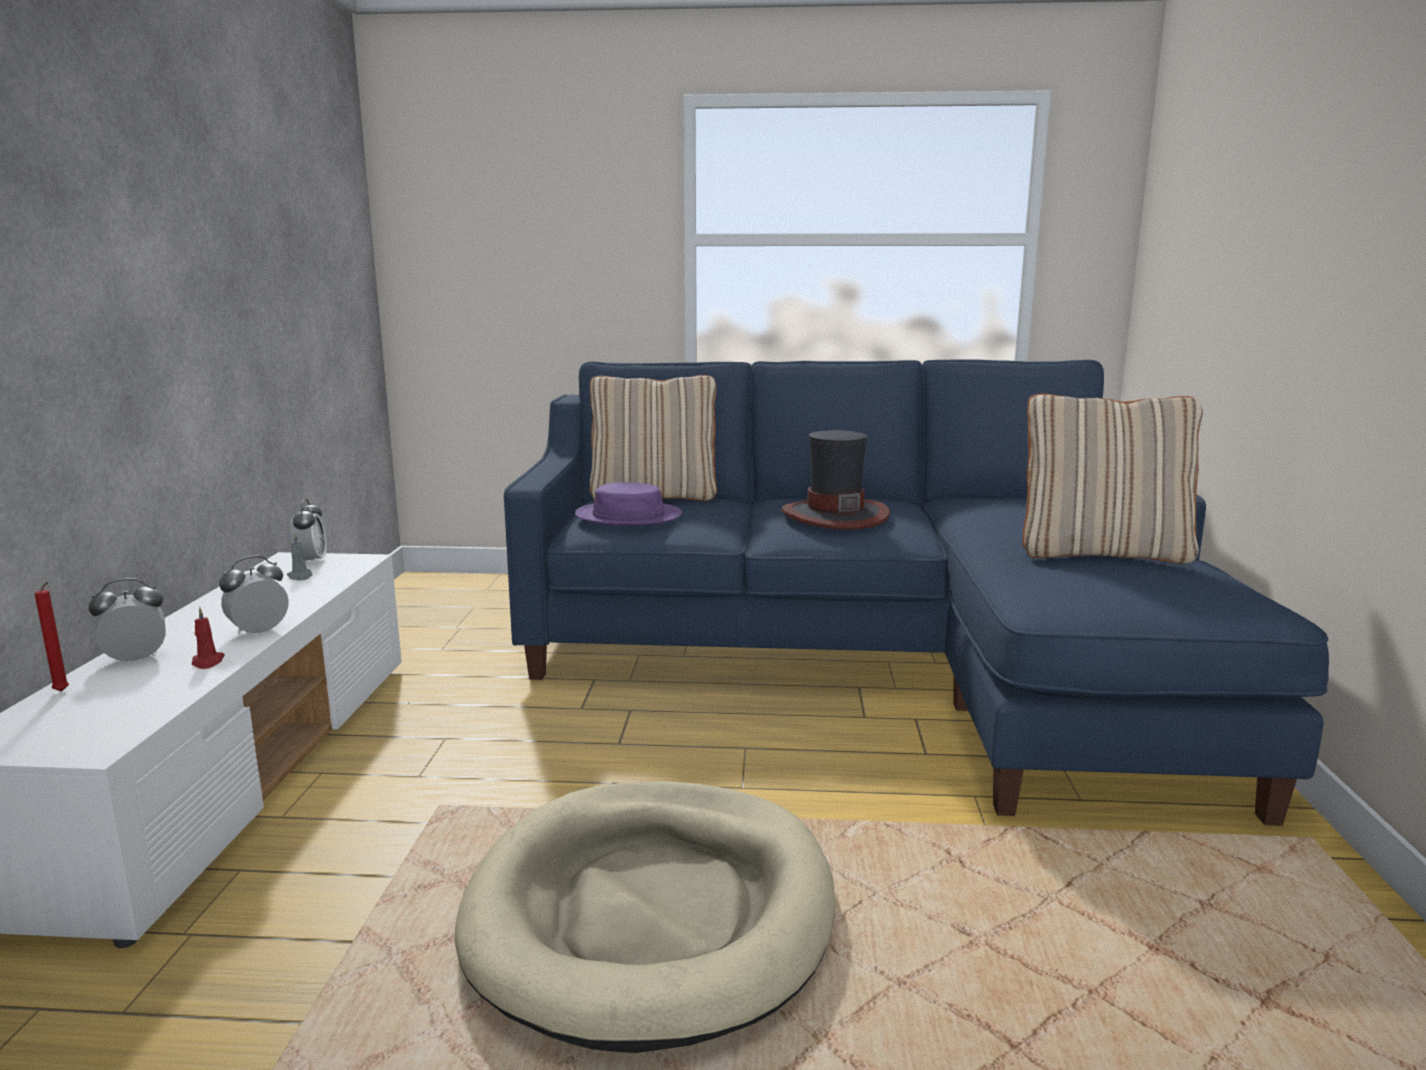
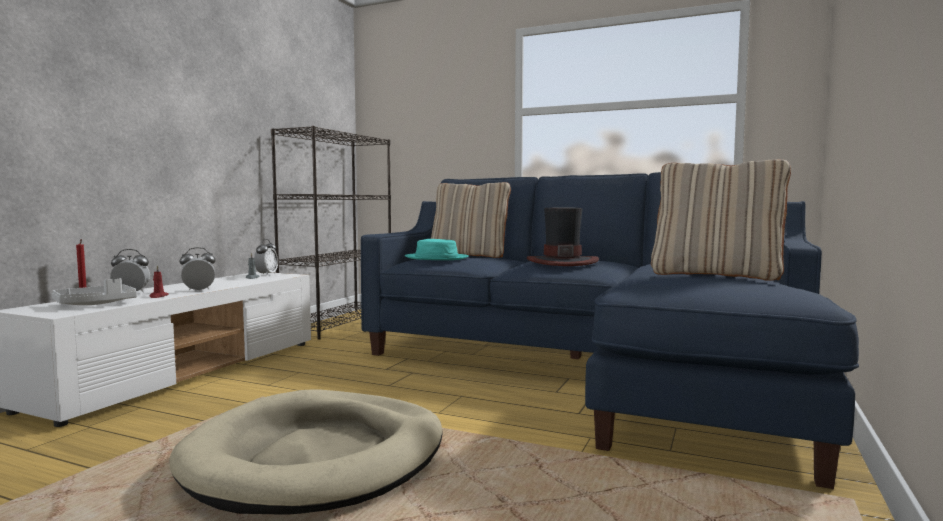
camera: 20 degrees right, 10 degrees down
(119, 706) = (96, 304): none -> grey tray
(403, 612) = (339, 323): none -> black bookcase
(628, 516) = (436, 258): purple hat -> turquoise hat

